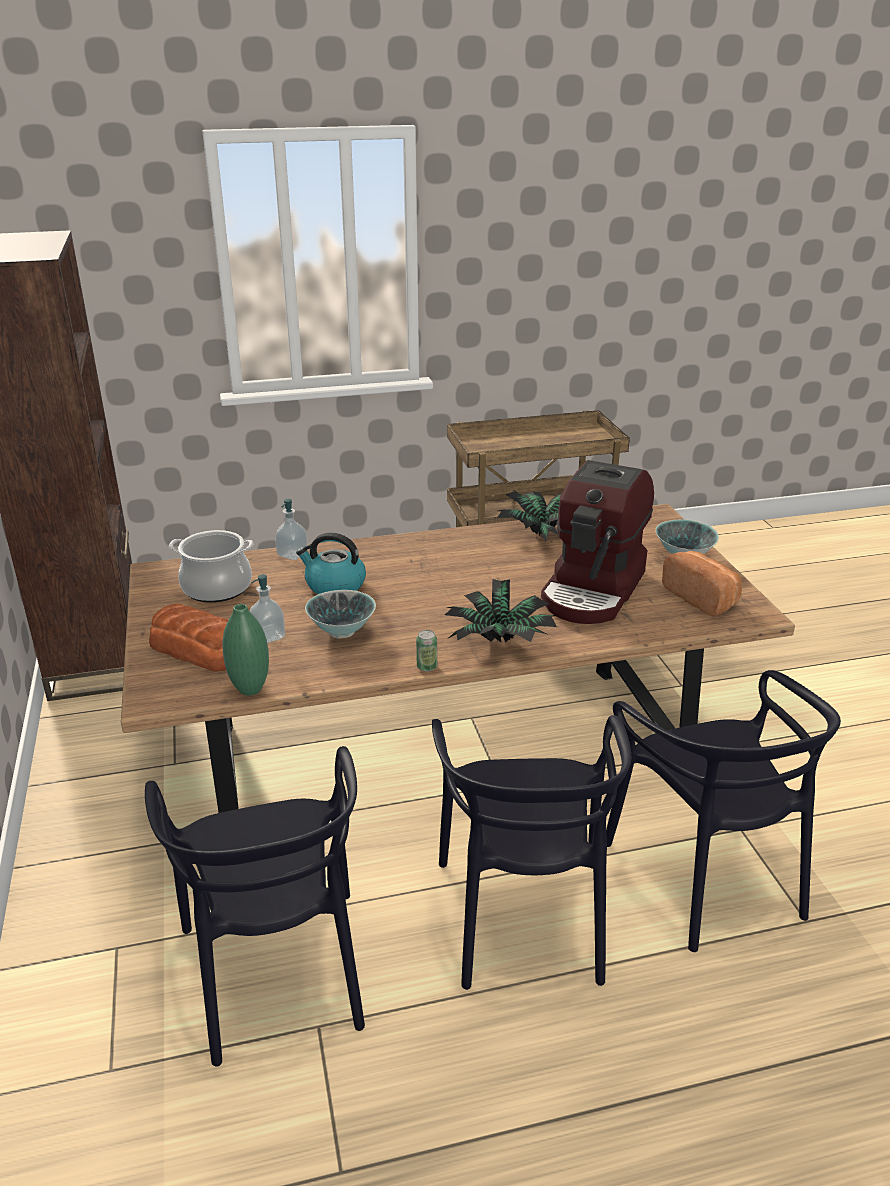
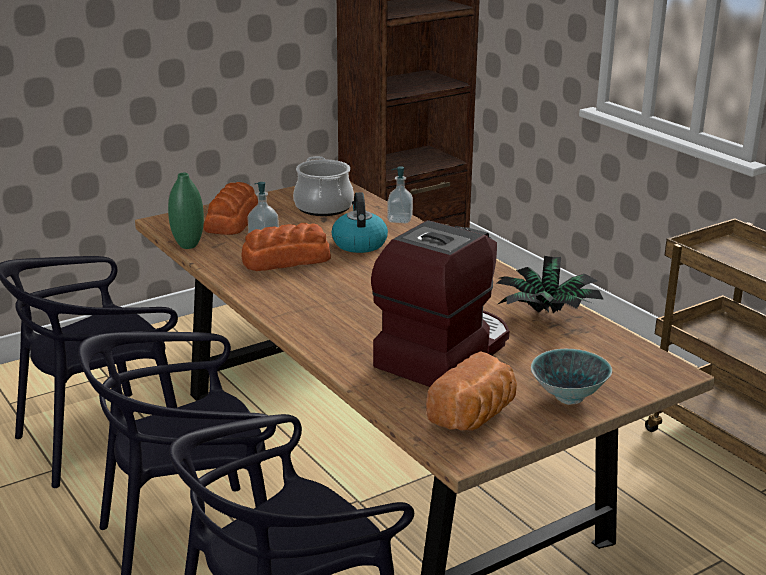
camera: 70 degrees right, 5 degrees down
(342, 632) = (285, 259): bowl -> bread
(427, 667) = (251, 298): can -> none
(500, 641) = (310, 321): potted plant -> none
(594, 590) = (443, 353): coffee machine -> coffee machine turned 120 degrees clockwise

